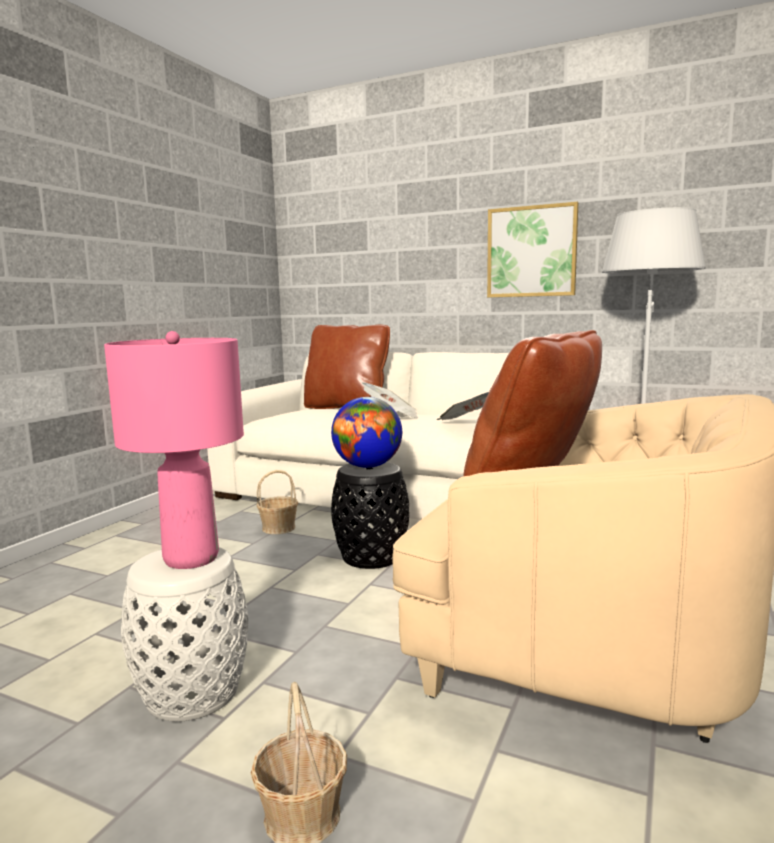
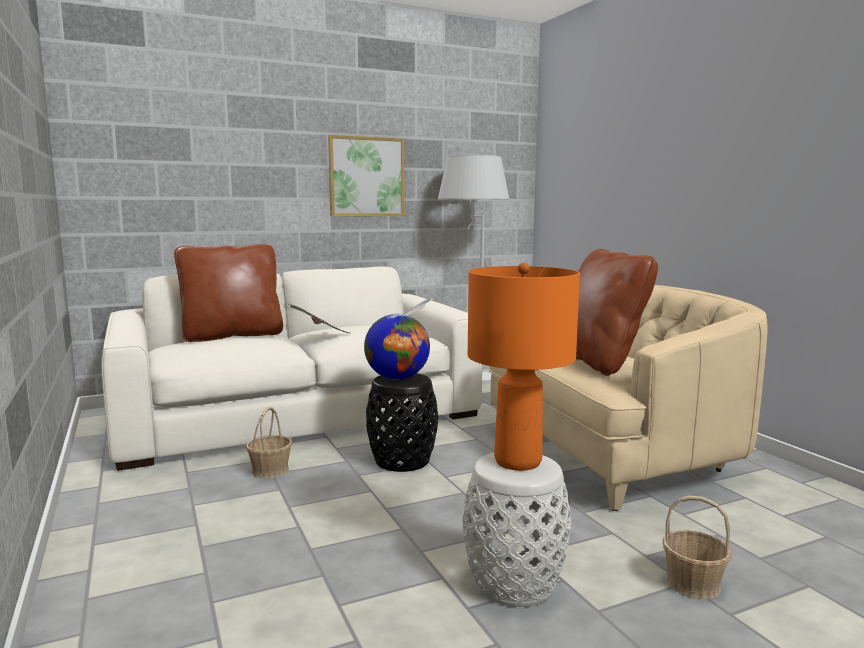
camera: 50 degrees left, 0 degrees up
(190, 559) = (517, 462): pink table lamp -> orange table lamp

